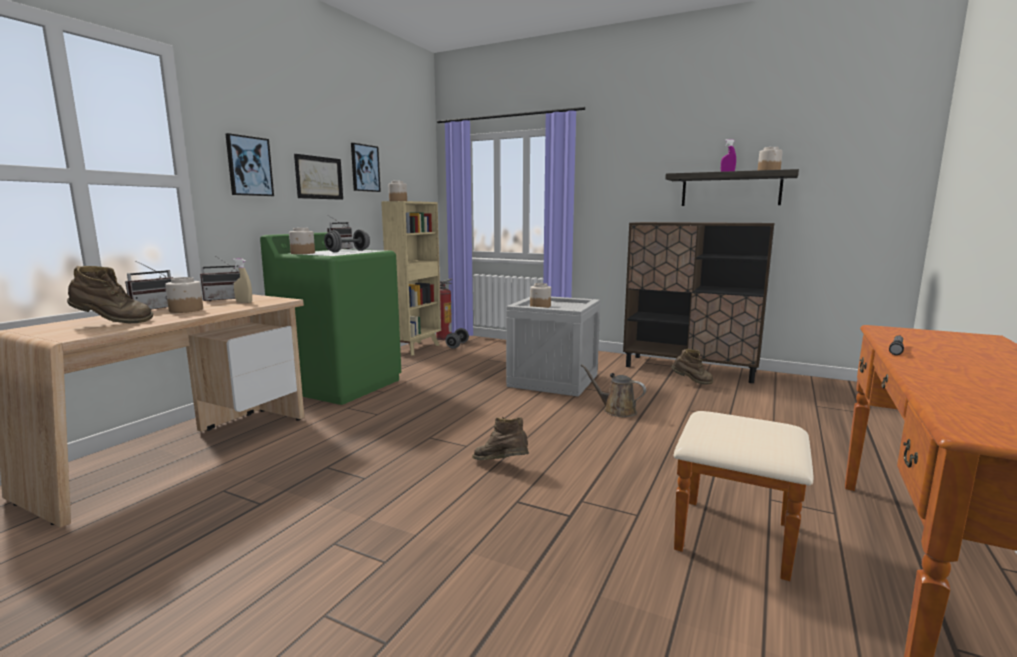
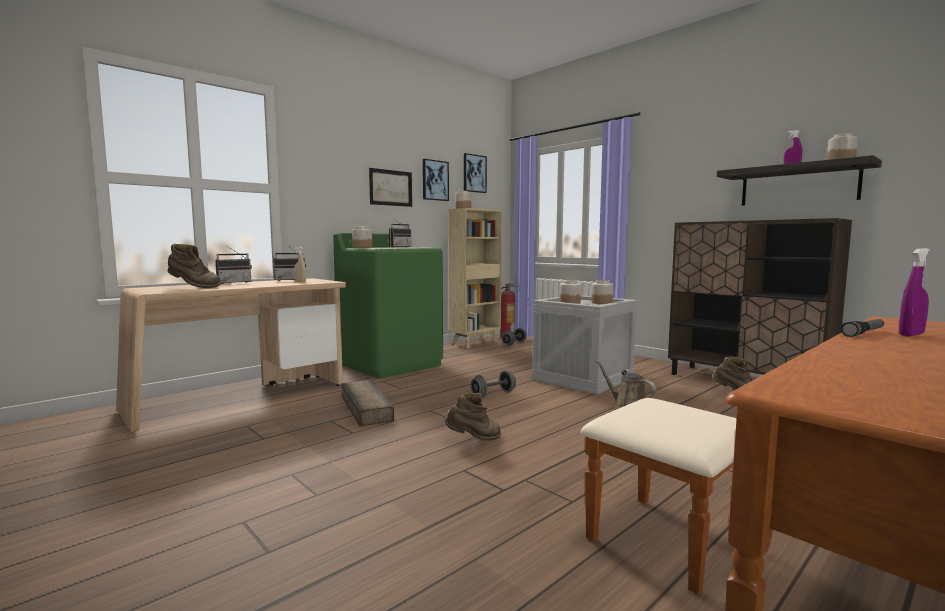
camera: 20 degrees right, 5 degrees down
(186, 310) = (252, 284): jar -> jar (601, 303)
(249, 166) = (329, 177): picture -> picture (474, 173)
(348, 251) = (401, 247): grey dumbbell -> grey dumbbell (493, 394)
(356, 443) = (367, 407): none -> crate
(501, 465) = (474, 440): brown boot -> brown boot turned 105 degrees clockwise
(926, 348) = (911, 335): none -> purple spray bottle

